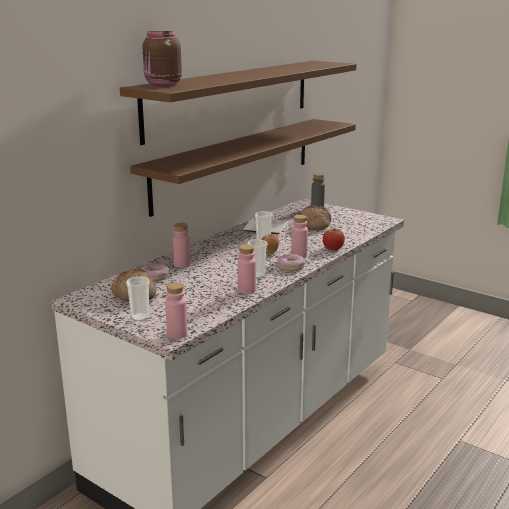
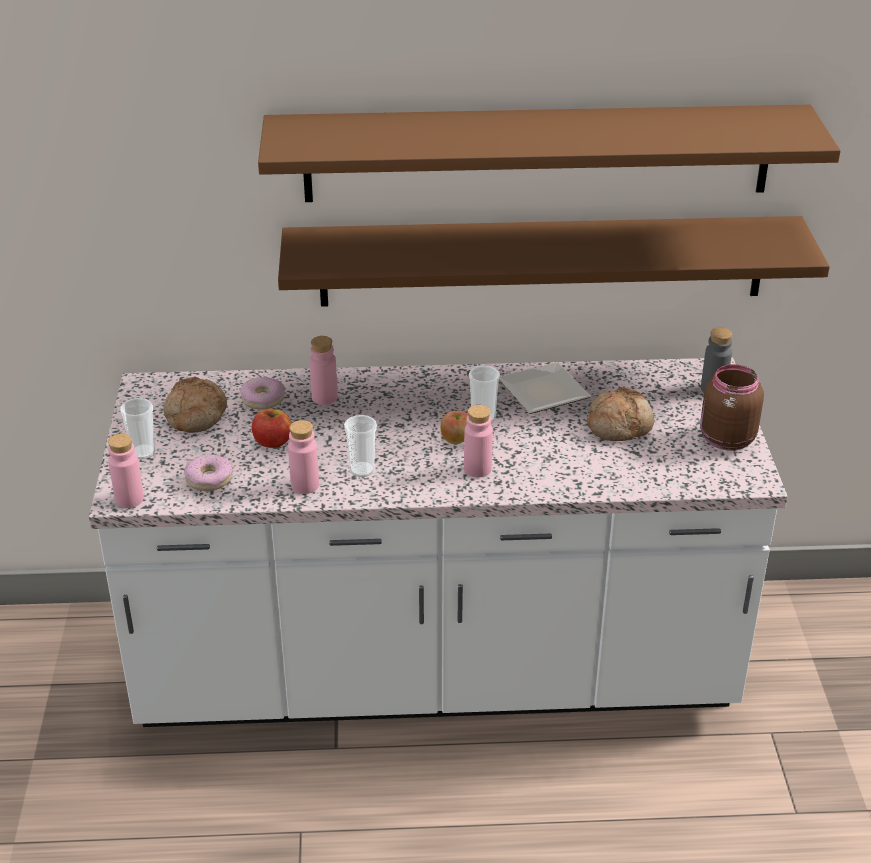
camera: 50 degrees right, 15 degrees up
(162, 84) = (322, 127): brown jar -> brown jar (725, 439)
(290, 267) = (426, 482): donut -> donut (209, 478)
(332, 248) = (547, 485): apple -> apple (273, 442)

